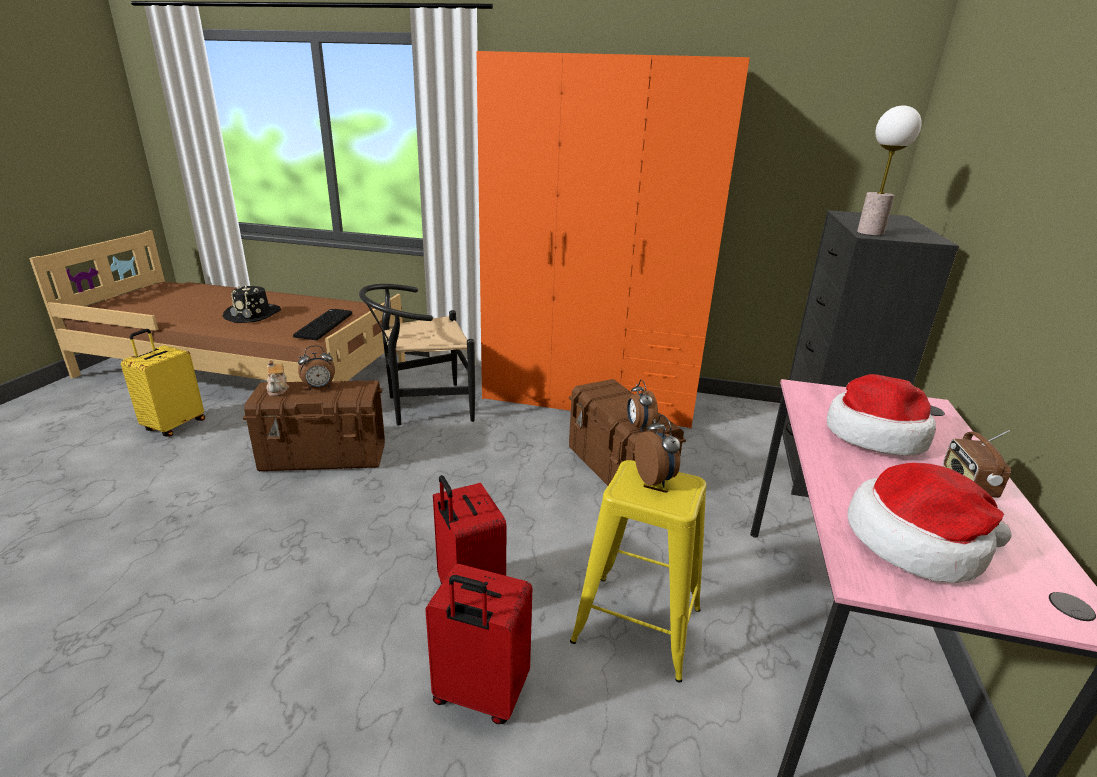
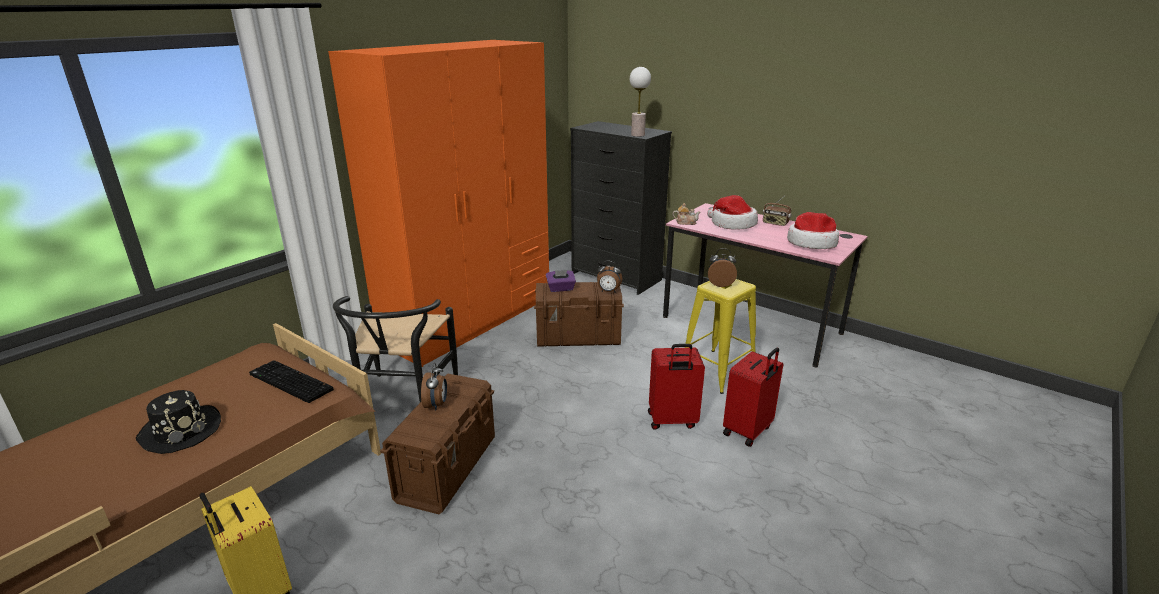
camera: 65 degrees left, 0 degrees up
(278, 389) = (416, 428): teapot -> teapot (685, 222)
(612, 395) = (561, 289): none -> purple tissue box

